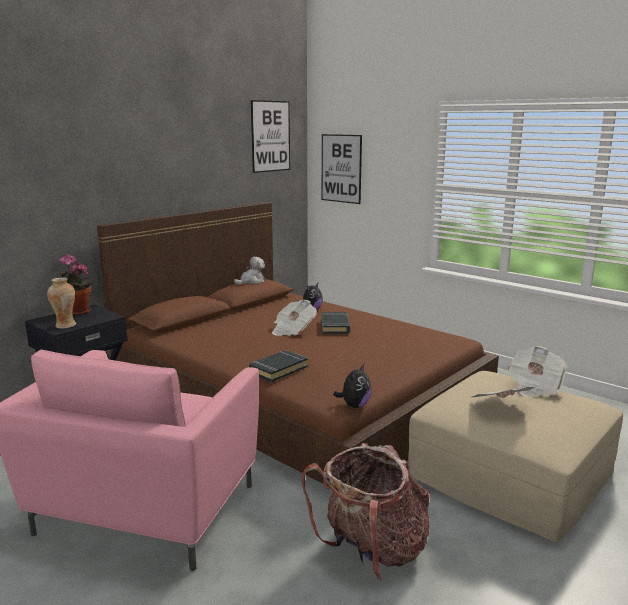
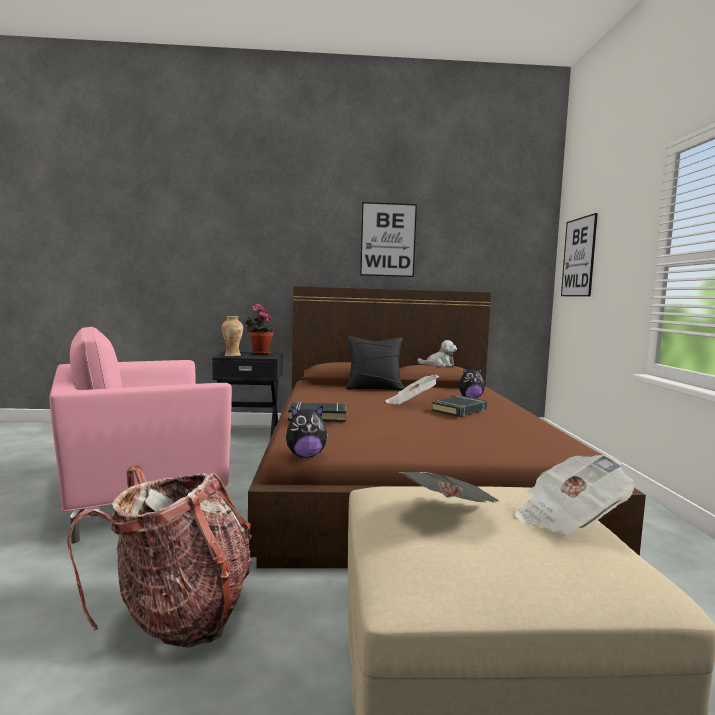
camera: 45 degrees right, 10 degrees down
(222, 321) = (374, 388): none -> black pillow
(270, 136) = (502, 225): picture -> picture (388, 240)

